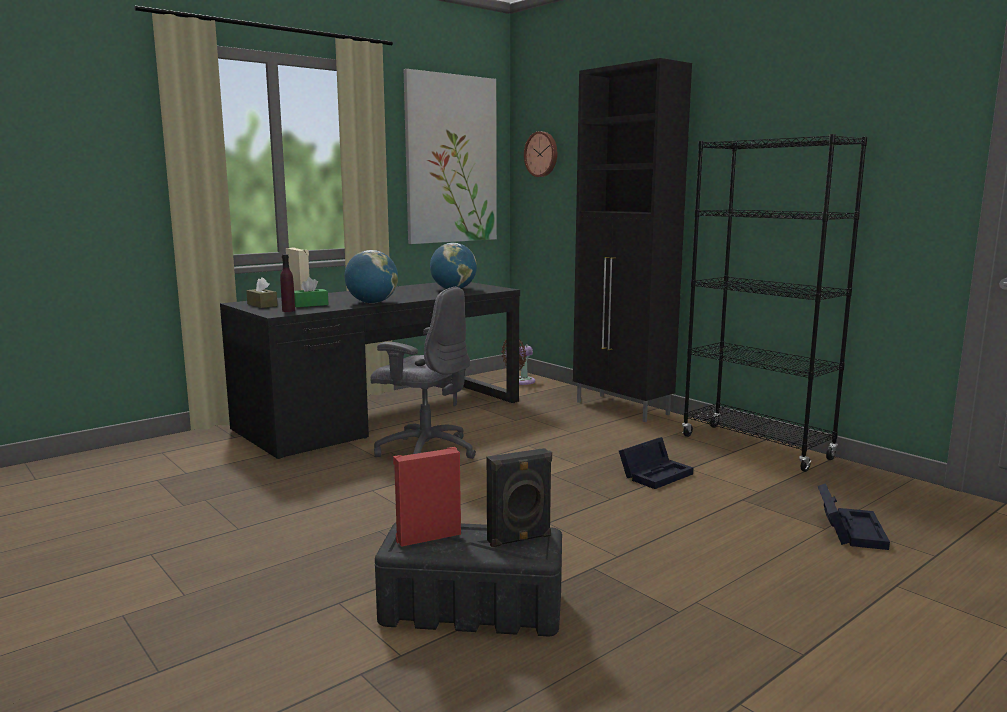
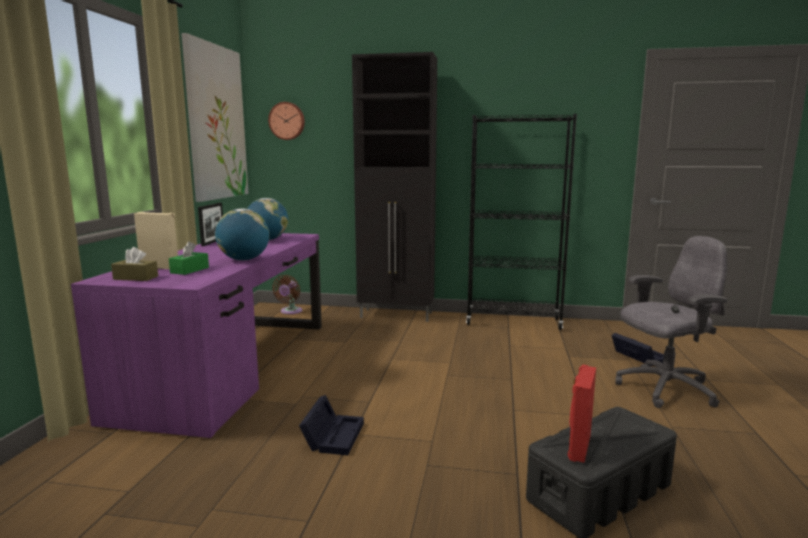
camera: 40 degrees left, 0 degrees up
(288, 310) = (190, 279): purple bottle -> none
(383, 416) = (232, 367): black desk -> purple desk
(404, 286) = (213, 242): none -> picture frame
(425, 451) = (329, 386): grey office chair -> grey office chair (664, 389)
(519, 539) = (623, 423): black speaker -> none
(656, 474) = (501, 354): black storage box -> black storage box (333, 435)

